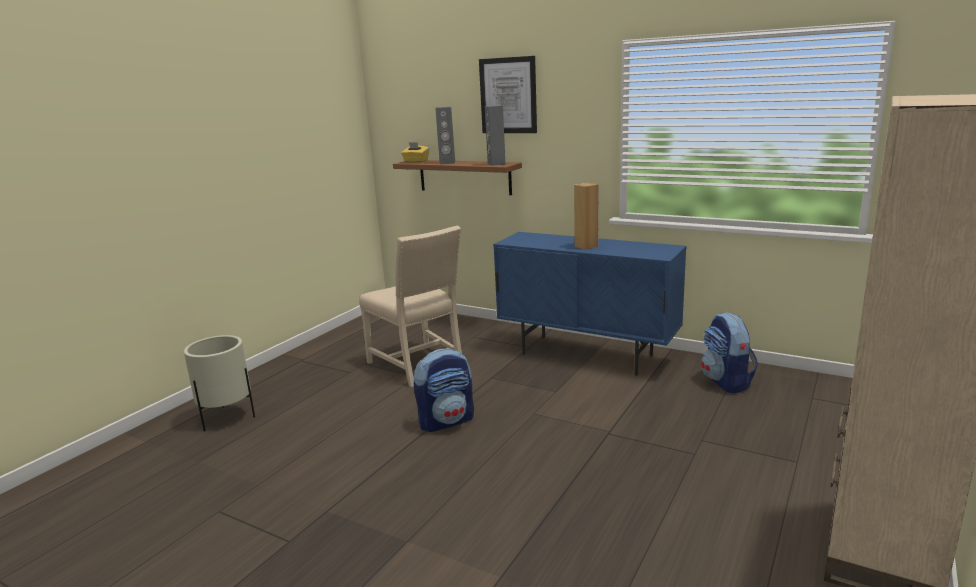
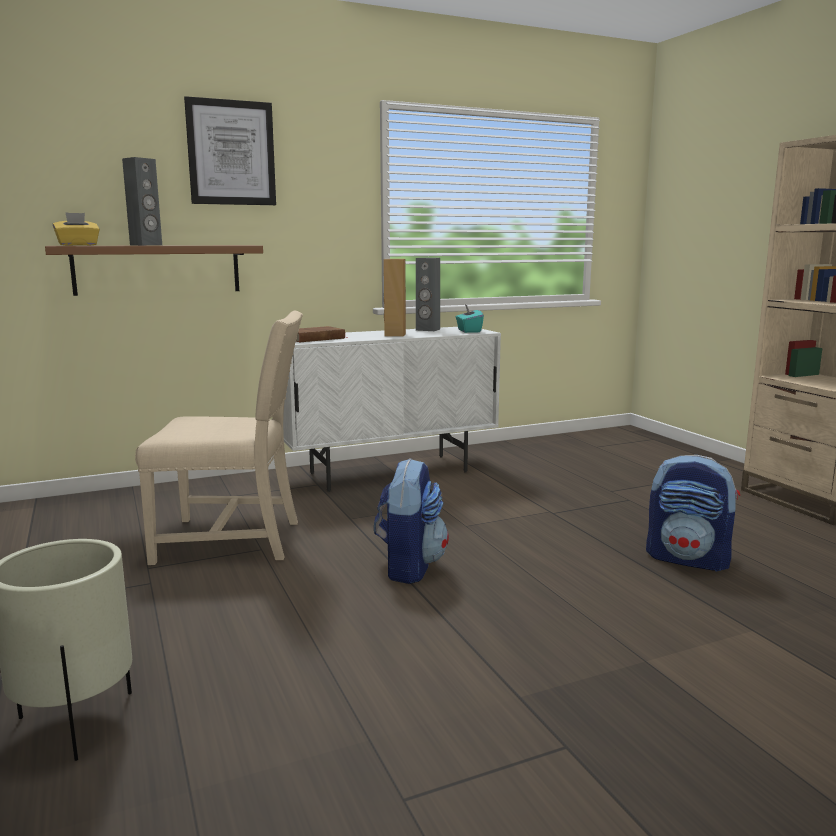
camera: 55 degrees left, 5 degrees down
(496, 164) = (231, 245): grey speaker -> grey speaker (428, 330)
(527, 240) = (315, 338): none -> brown book
(587, 355) = (389, 472): blue cabinet -> white cabinet
(653, 253) = (468, 331): none -> turquoise tissue box
(726, 382) = (532, 455): backpack -> backpack (688, 559)

